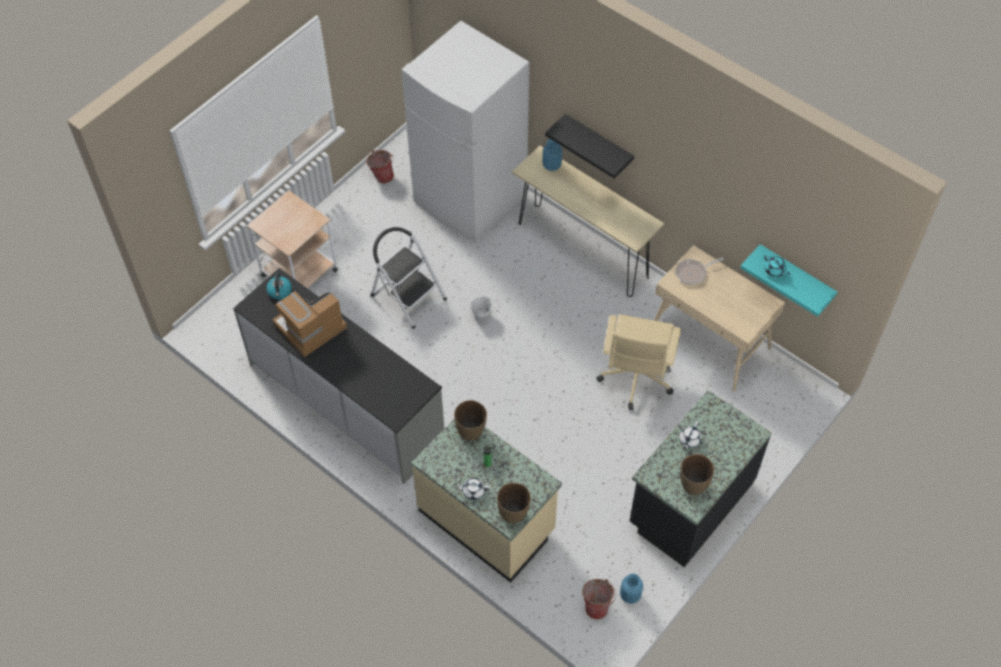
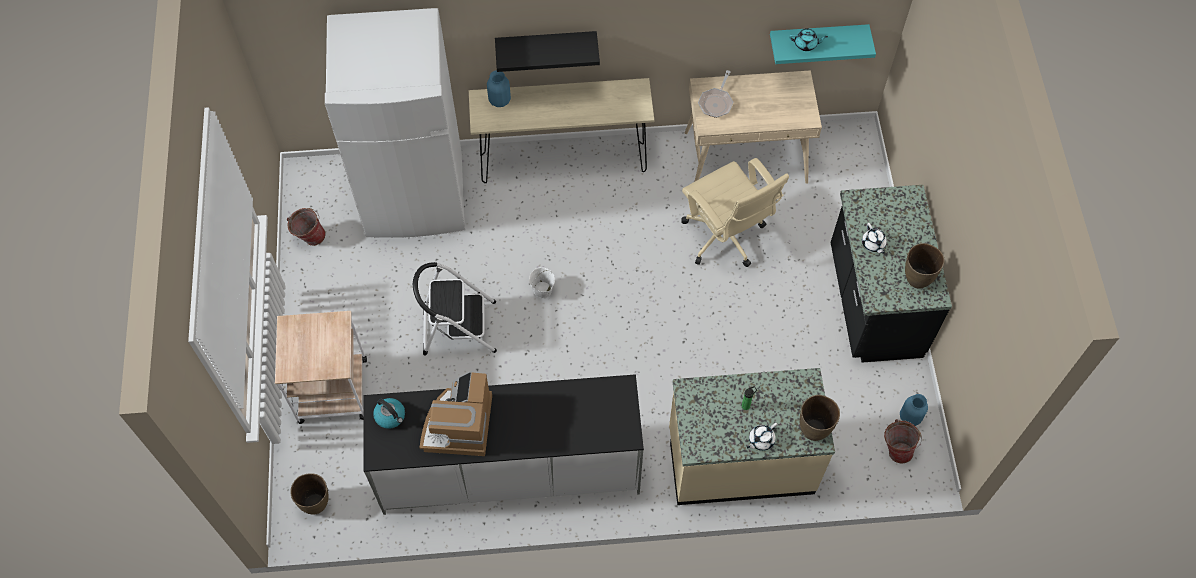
camera: 45 degrees left, 5 degrees up
(471, 432) = (702, 391): brown vase -> brown vase (316, 503)

